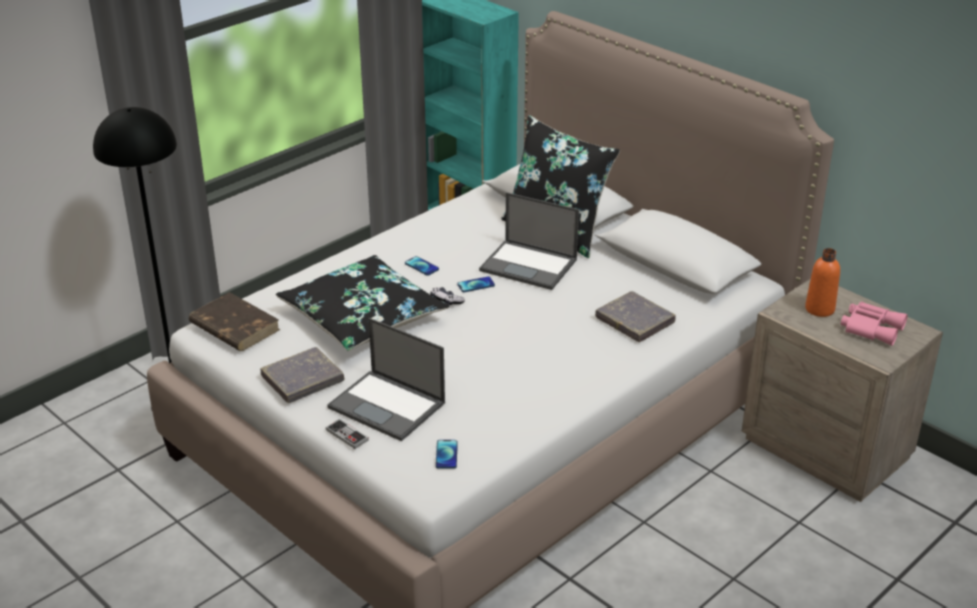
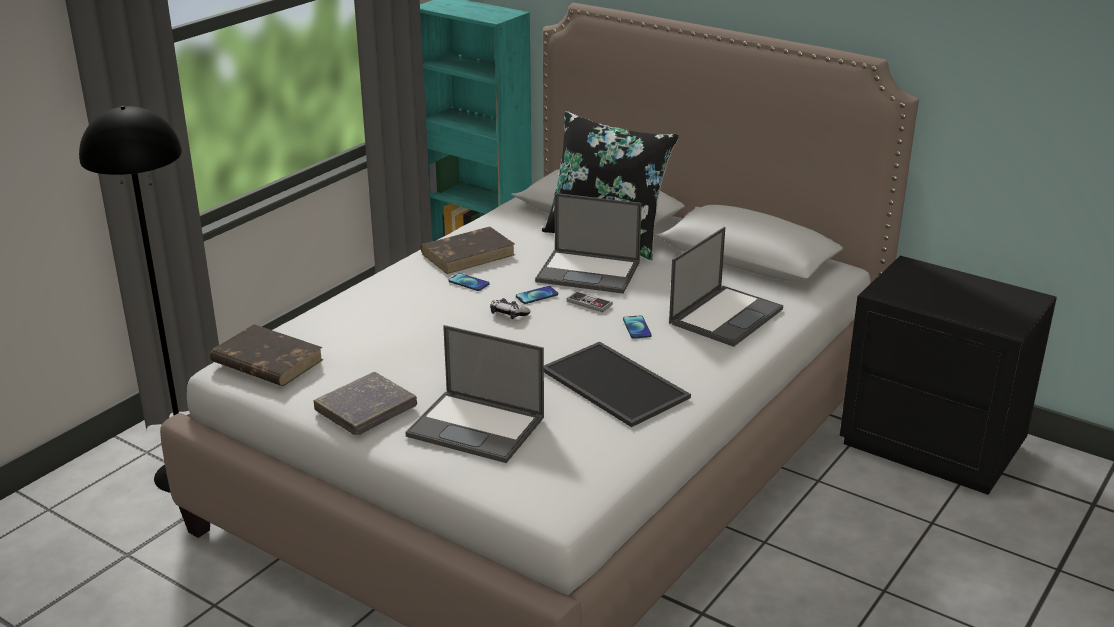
camera: 10 degrees left, 5 degrees down
(347, 435) = (438, 463): game controller -> game controller (589, 303)
(363, 317) = (417, 338): black pillow -> none
(430, 237) = (468, 254): none -> brown book
(446, 455) = (565, 472): phone -> phone (637, 328)
(516, 378) = (617, 384): none -> tray
(635, 321) = (726, 315): grey book -> laptop
(819, 309) = (920, 286): orange bottle -> none
(827, 448) = (932, 444): beige nightstand -> black nightstand
(871, 327) = (982, 298): pink binoculars -> none

